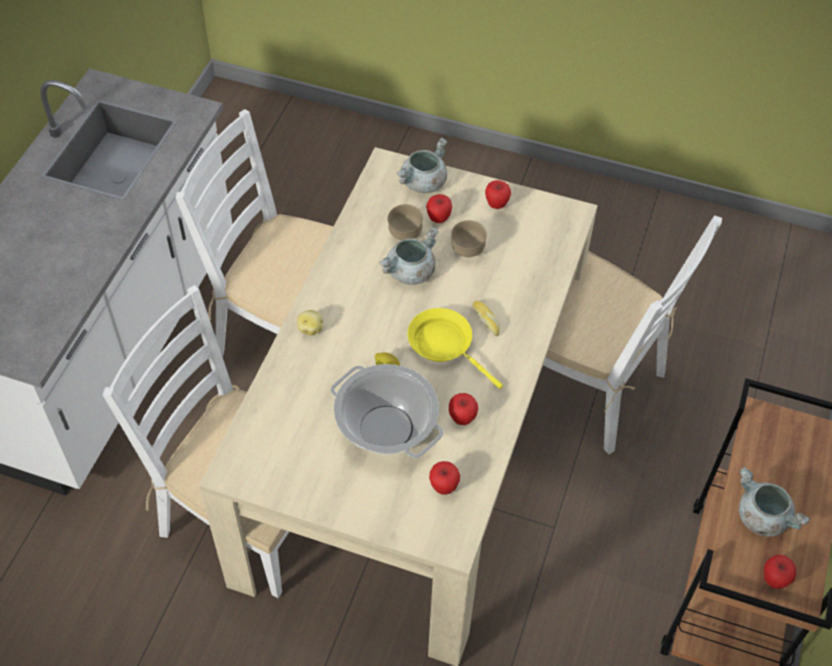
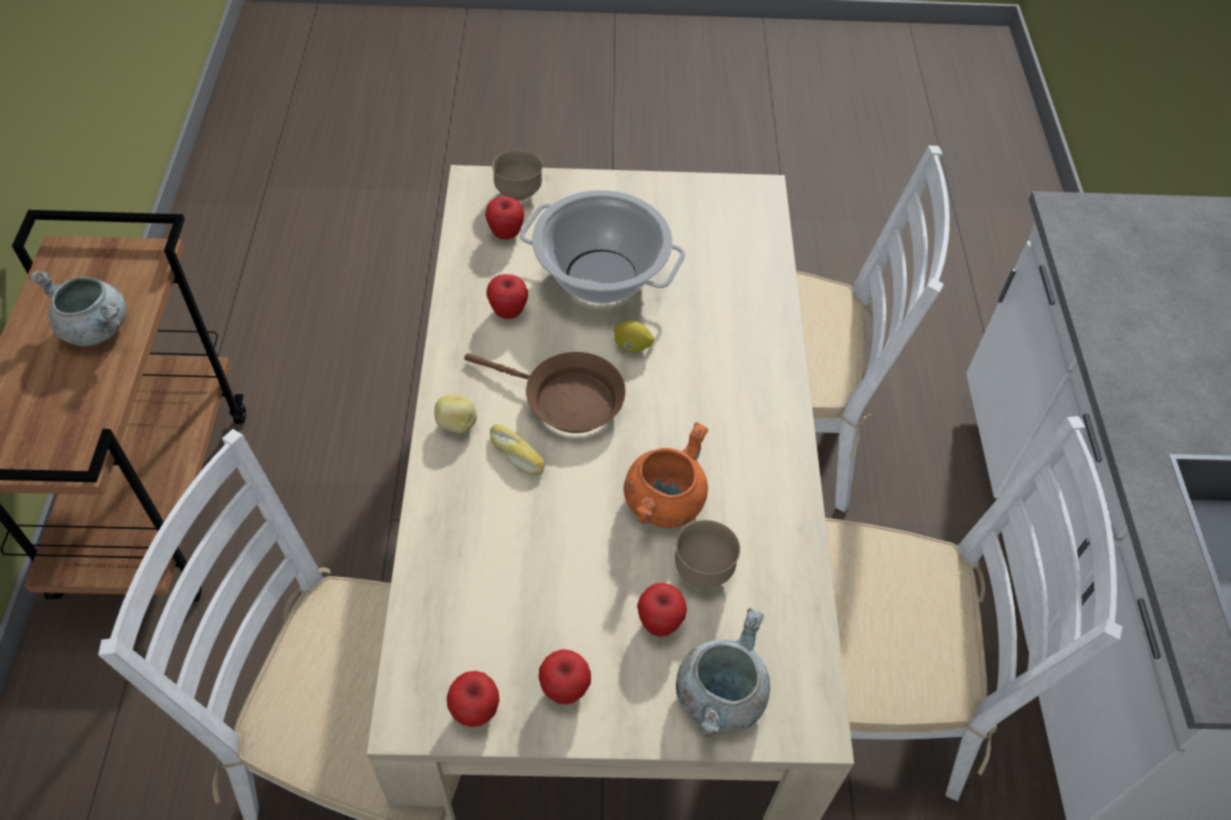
camera: 160 degrees right, 0 degrees up
(310, 328) = (765, 374): potato -> potato (457, 425)
(410, 273) = (664, 501): grey cooking pot -> orange cooking pot
(444, 345) = (566, 400): yellow frying pan -> brown frying pan
(467, 251) = (585, 569): brown bowl -> brown bowl (518, 193)
(774, 580) = (90, 267): apple -> apple (475, 712)

